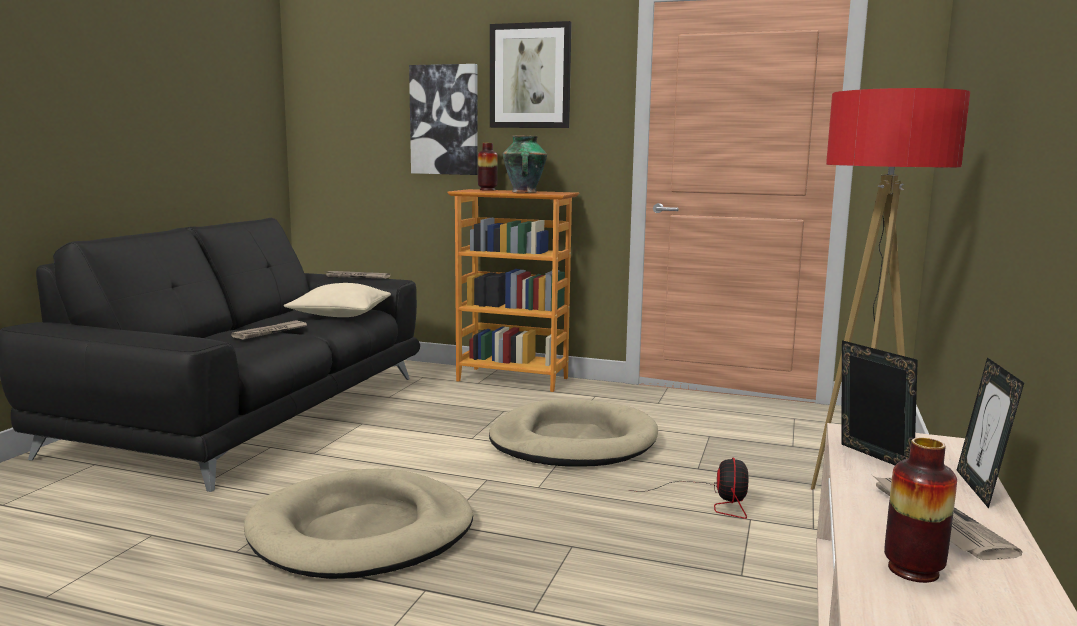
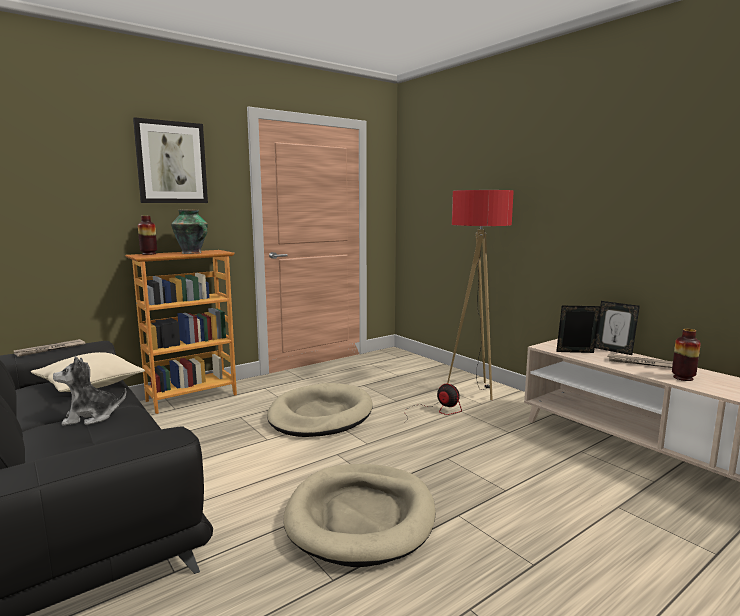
camera: 55 degrees left, 0 degrees up
(270, 332) = (91, 417): newspaper -> plush toy
(444, 120) = (92, 196): picture -> none

